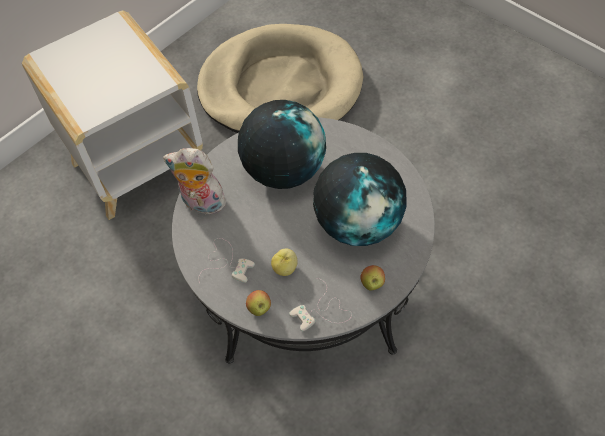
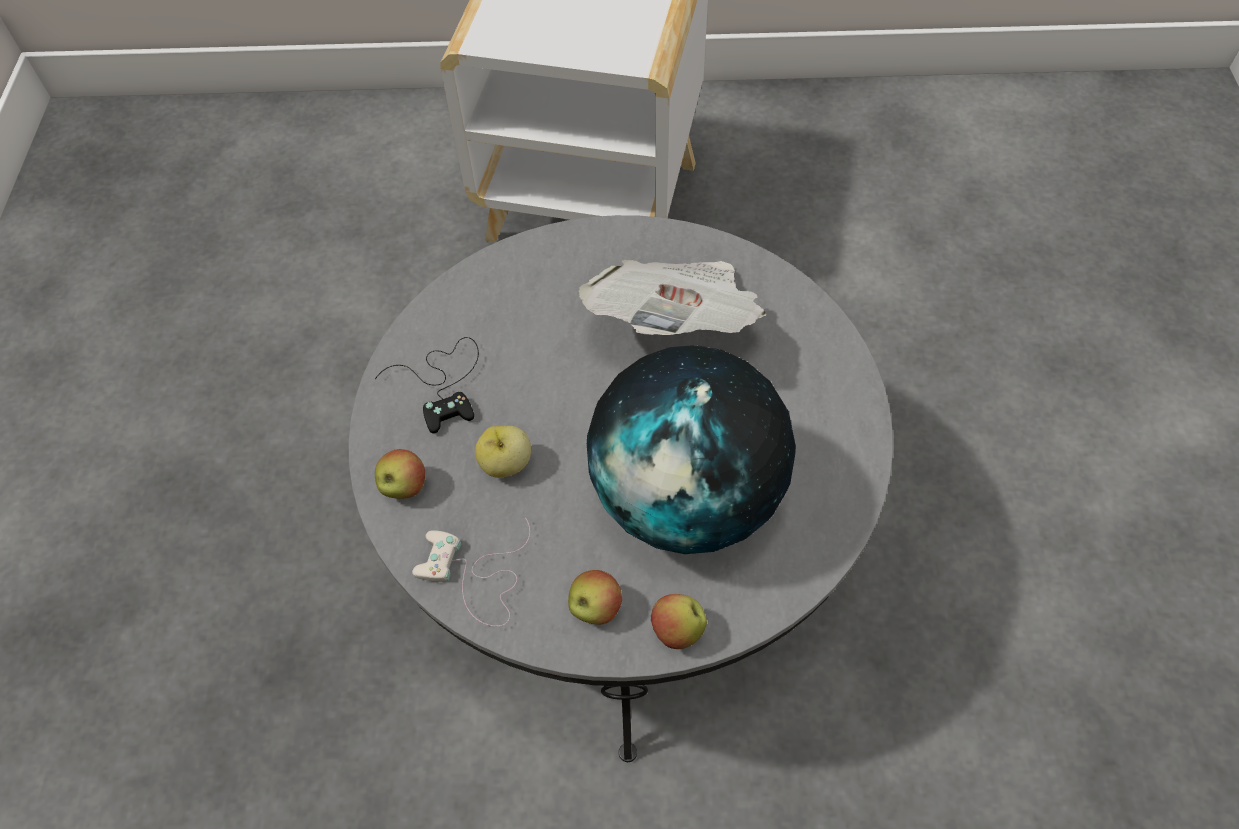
camera: 45 degrees right, 0 degrees up
(201, 204) = (512, 276): plush toy -> none
(226, 262) = (444, 383): white game controller -> black game controller
(280, 87) = (897, 242): beige dog bed -> none
(284, 170) = (676, 324): globe -> newspaper
(405, 266) = (677, 631): none -> apple

